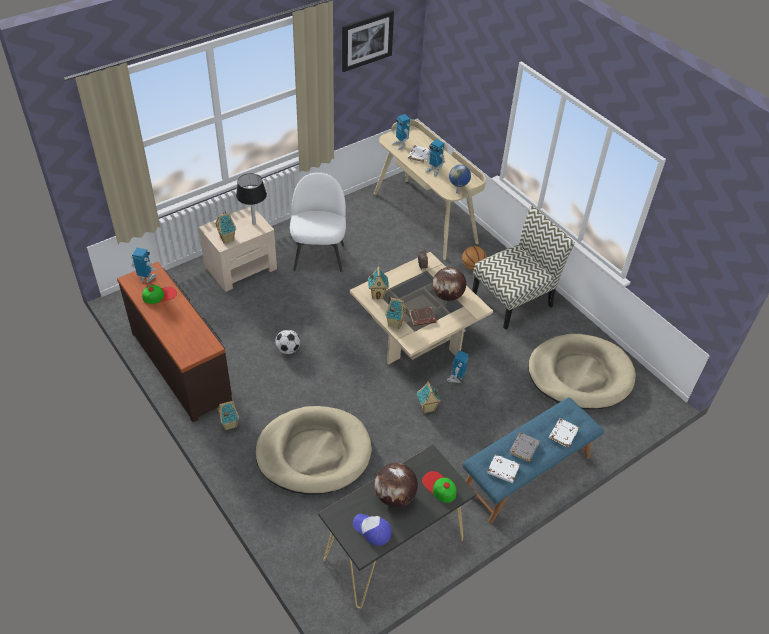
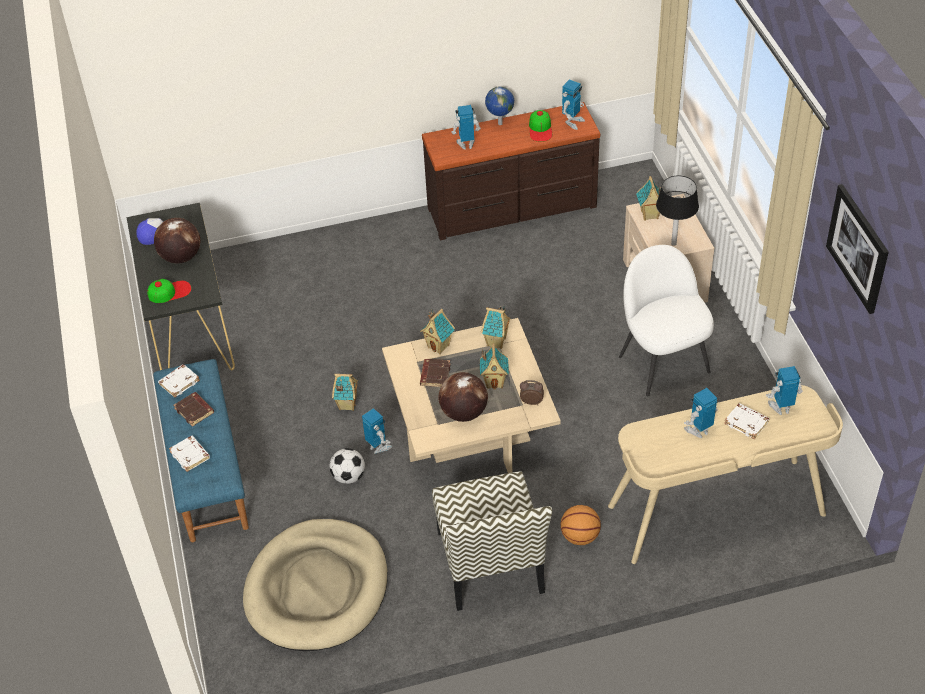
camera: 115 degrees right, 0 degrees up
(190, 335) = (466, 144): none -> toy robot
(229, 424) = (411, 233): toy house -> toy house (494, 382)
(288, 349) = (498, 299): football -> football (348, 476)
(314, 453) = (338, 292): beige dog bed -> none
(319, 256) = (663, 362): white chair -> white chair turned 135 degrees counterclockwise
(458, 192) = (634, 445): globe -> globe (499, 123)
(523, 448) = (195, 411): grey book -> brown book

